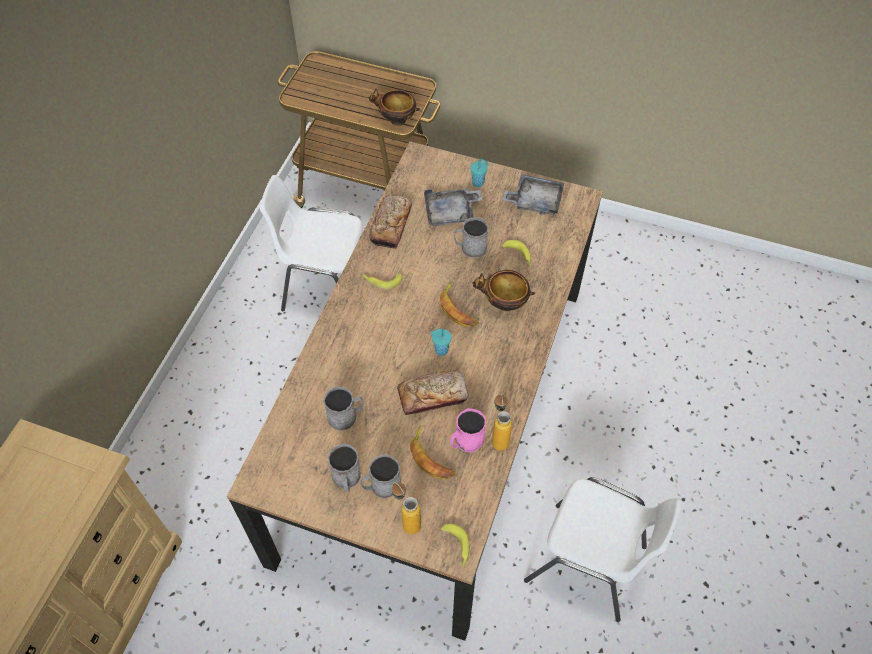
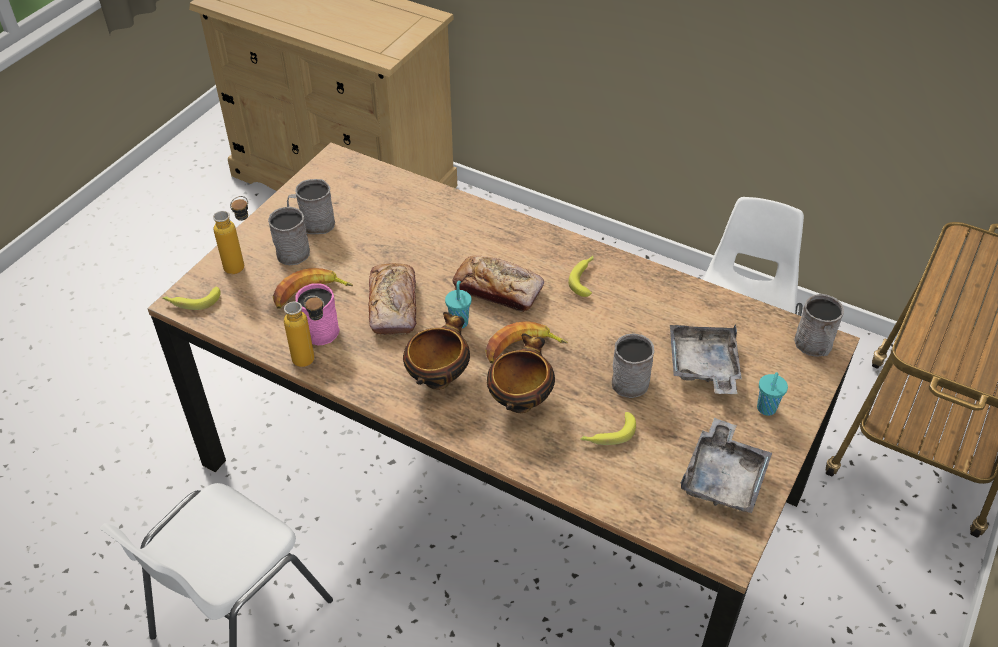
camera: 100 degrees right, 10 degrees down
(346, 416) = (391, 230): grey mug -> grey mug (815, 347)
(391, 225) = (683, 298): bread -> bread (498, 289)
(396, 120) = (926, 346): bowl -> bowl (438, 377)

